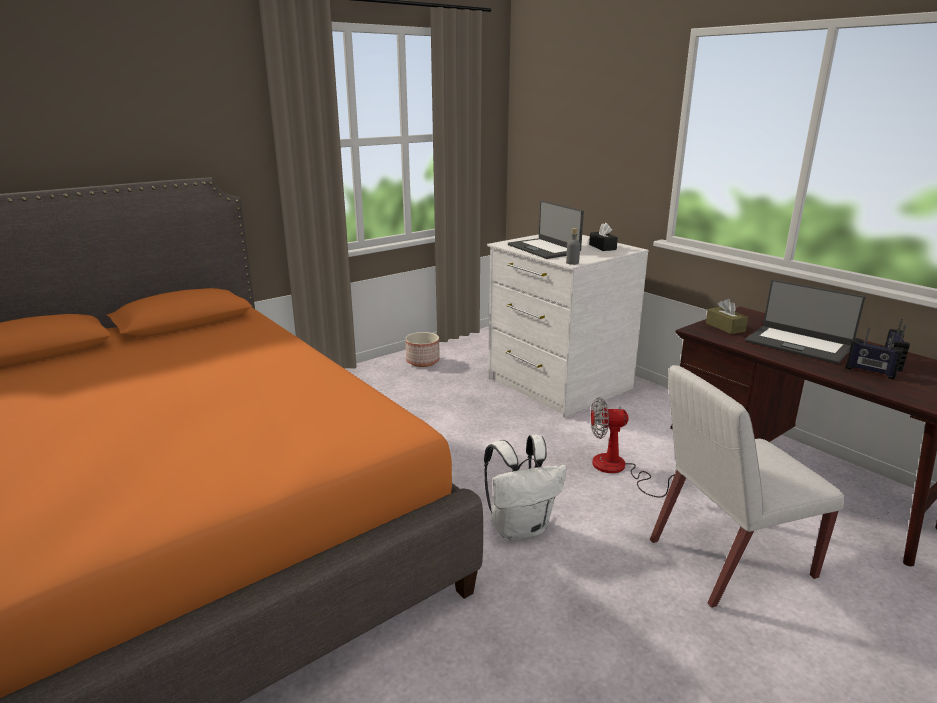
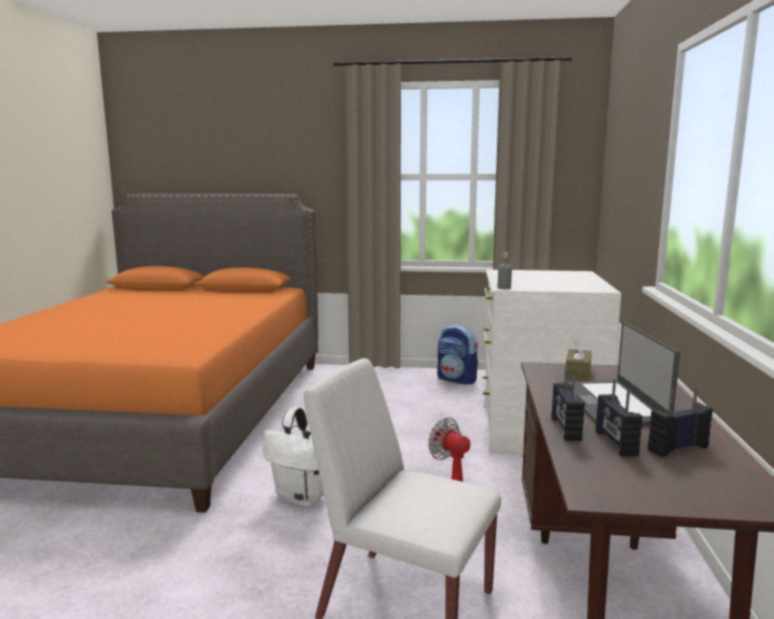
camera: 45 degrees right, 10 degrees down
(423, 361) = (457, 379): planter -> backpack
(544, 249) = (517, 278): laptop -> none
(602, 247) = (578, 284): black tissue box -> none
(832, 373) = (565, 429): none -> radio

